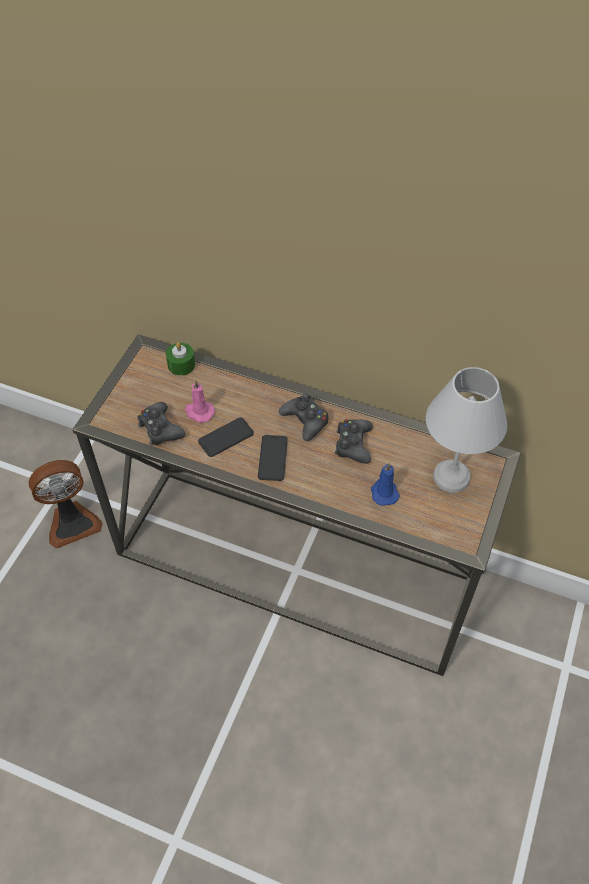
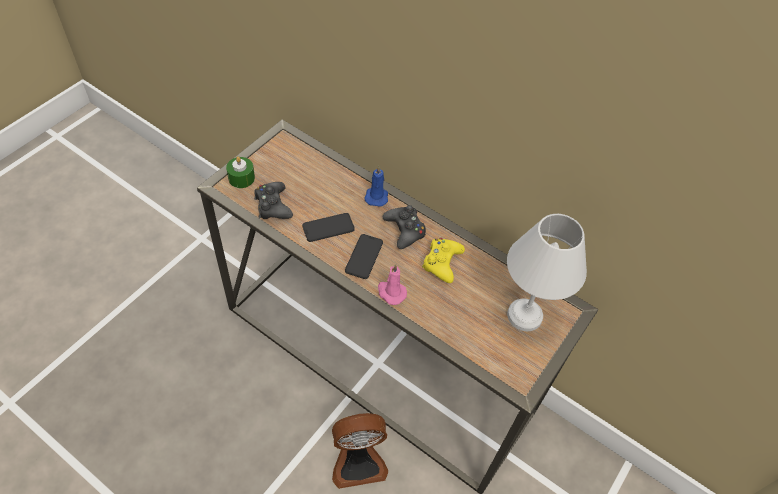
camera: 10 degrees right, 0 degrees up
(72, 522) = (200, 272): fan -> fan (358, 461)
(181, 365) = (310, 154): green candle -> green candle (241, 178)
(199, 412) = (312, 199): pink candle -> pink candle (391, 292)
(353, 444) = (442, 262): black game controller -> yellow game controller
(384, 492) = (456, 313): blue candle -> blue candle (376, 196)

